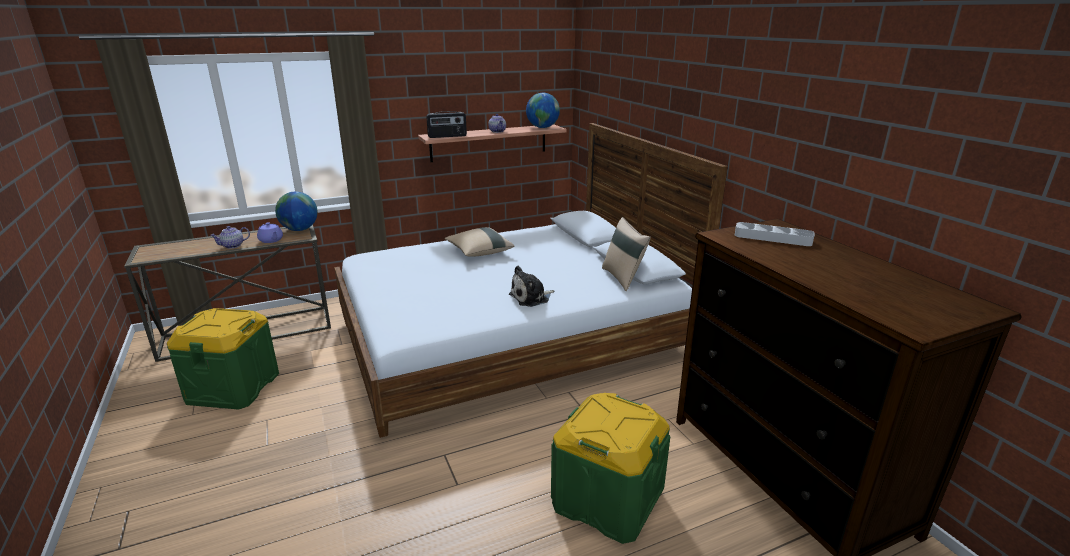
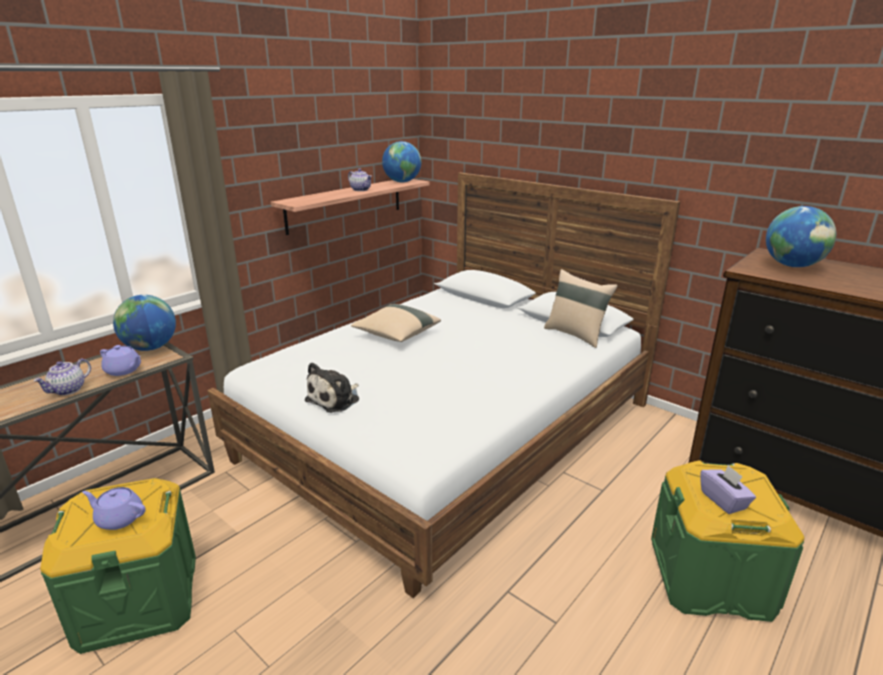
camera: 25 degrees left, 0 degrees up
(215, 326) = (119, 518): none -> purple teapot
(447, 136) = (313, 200): radio -> none
(531, 298) = (515, 375): plush toy -> plush toy (335, 399)
(594, 424) = (723, 500): none -> purple tissue box
(772, 238) = (792, 266): grey tray -> globe

